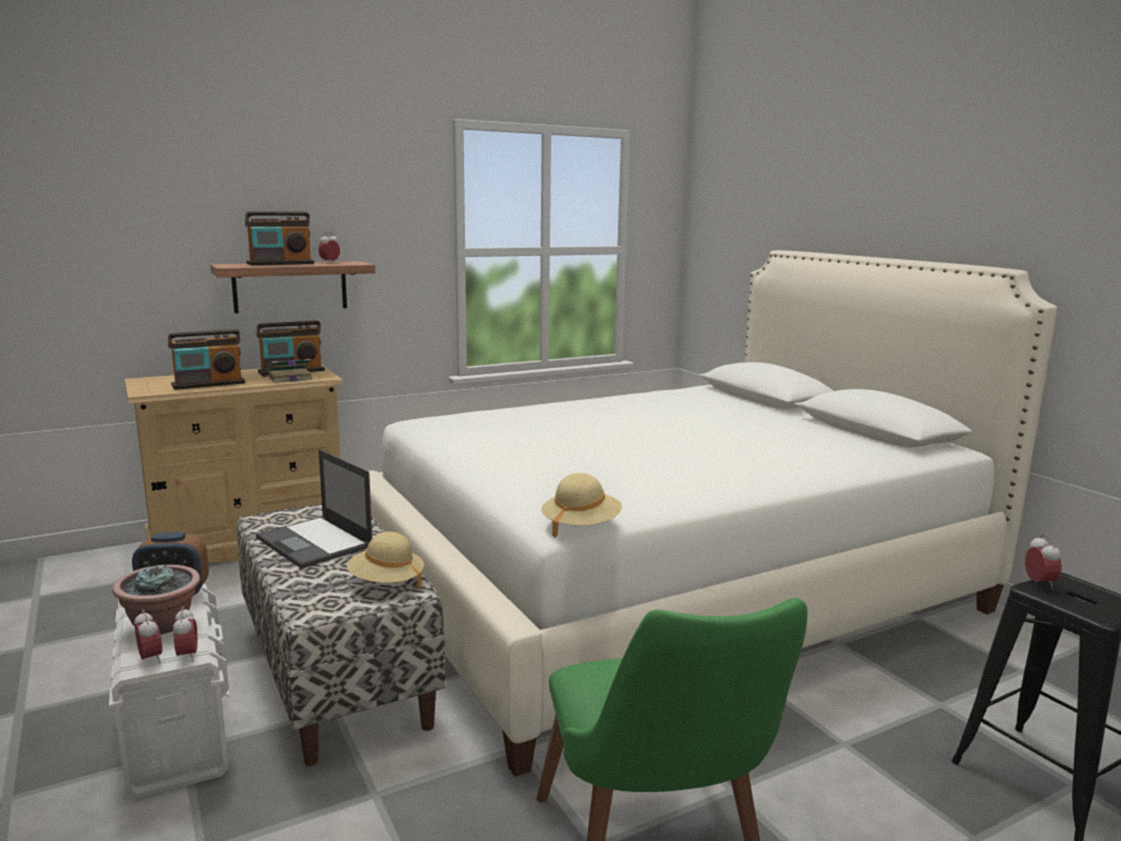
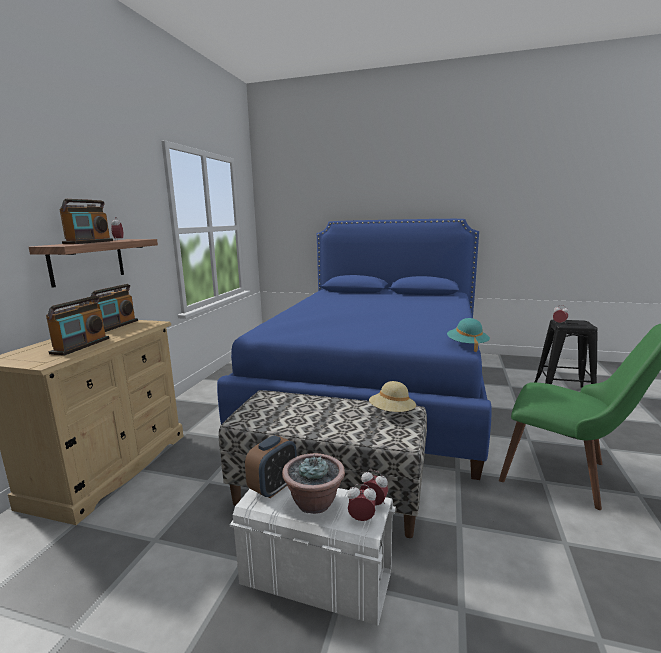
camera: 45 degrees left, 0 degrees up
(289, 378) = (131, 329): book -> none
(315, 542) = (306, 415): laptop -> none
(581, 526) = (467, 345): beige hat -> turquoise hat
(670, 589) = (375, 388): white bed -> blue bed

